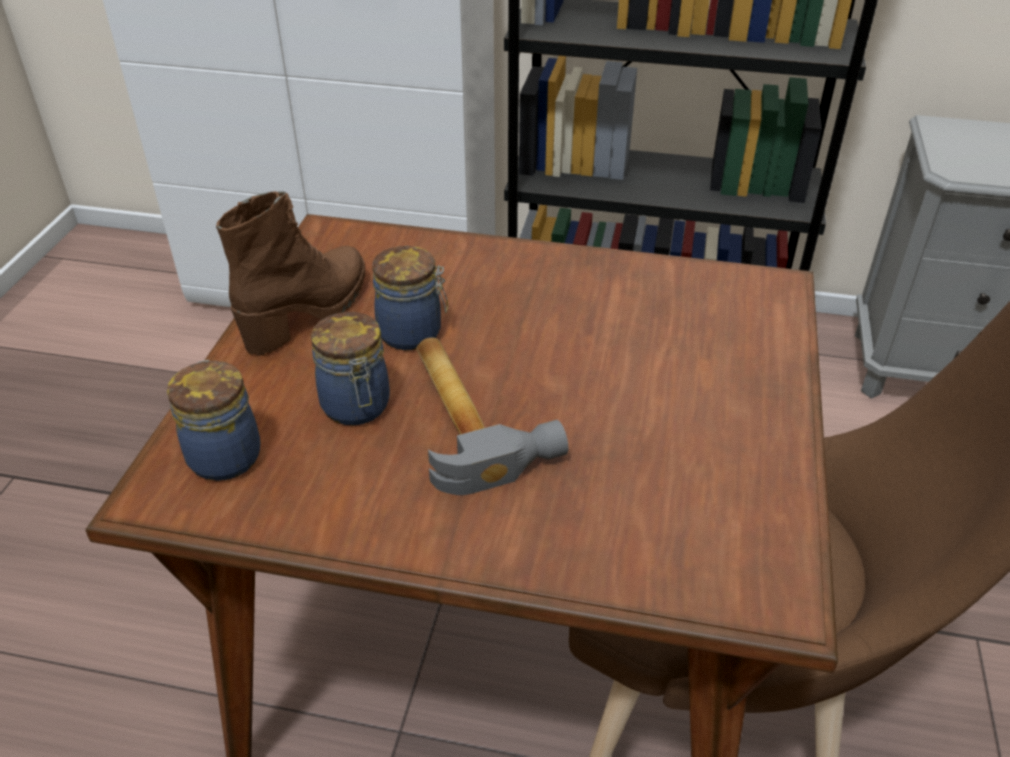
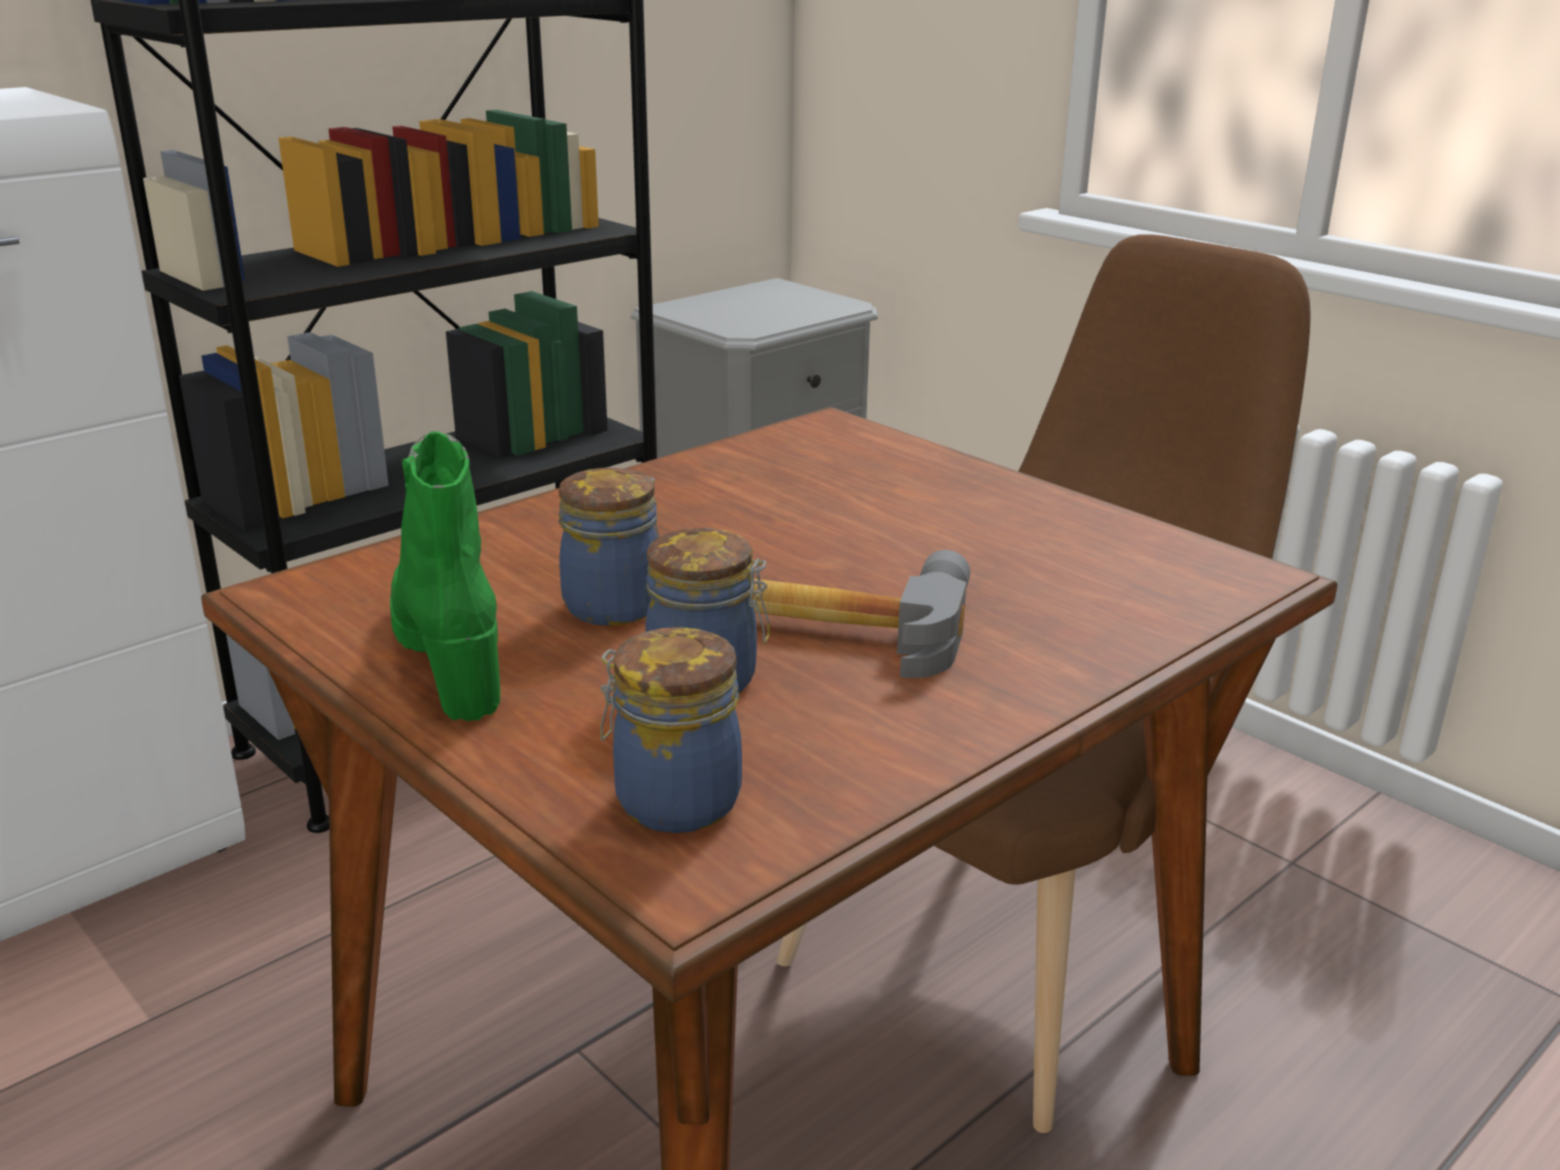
camera: 55 degrees left, 15 degrees down
(309, 312) = (452, 654): brown boot -> green boot

